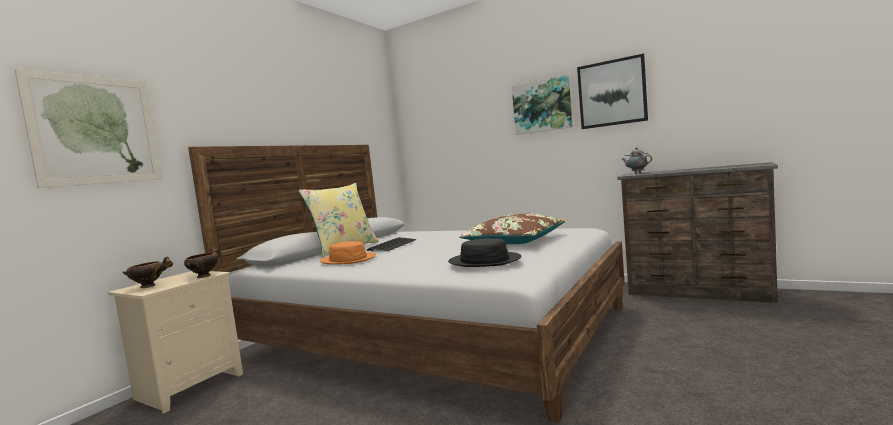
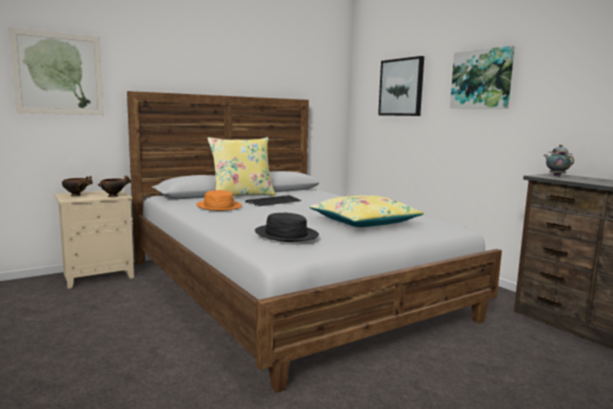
camera: 25 degrees right, 5 degrees up
(514, 241) = (364, 222): brown pillow -> yellow pillow
(612, 93) = (558, 73): picture -> picture (401, 87)

